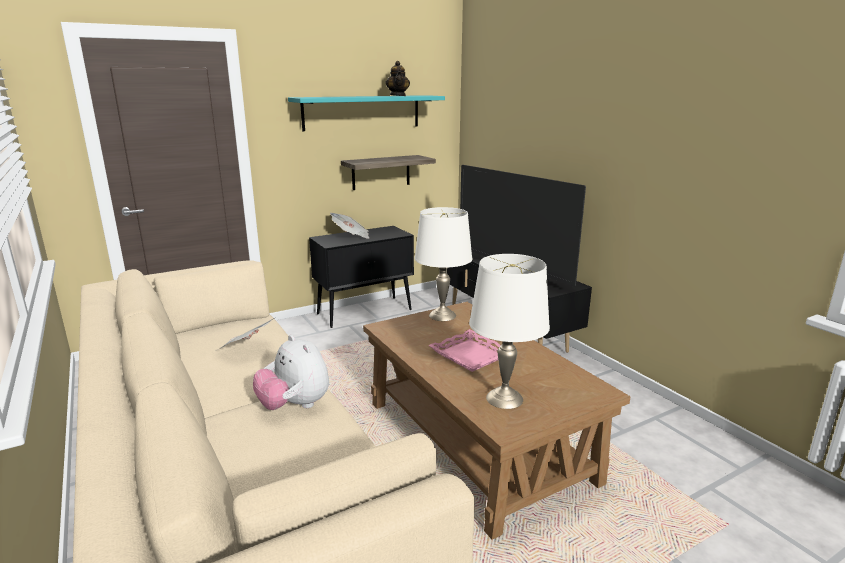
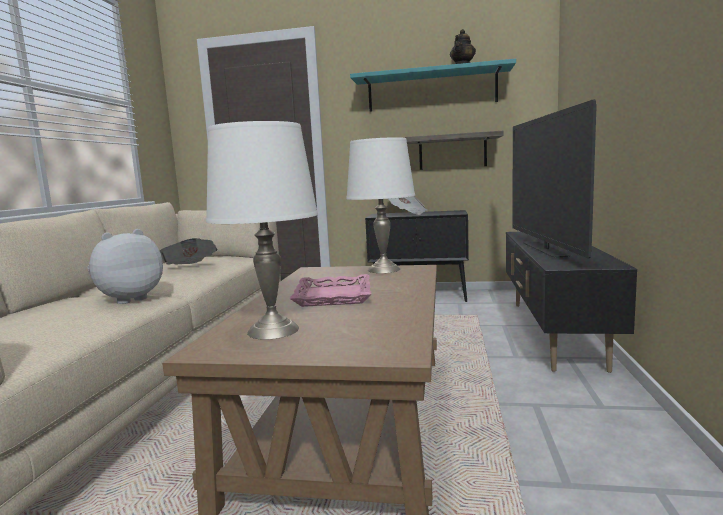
camera: 40 degrees right, 10 degrees down
(294, 406) = (128, 299): plush toy -> plush toy turned 45 degrees clockwise

